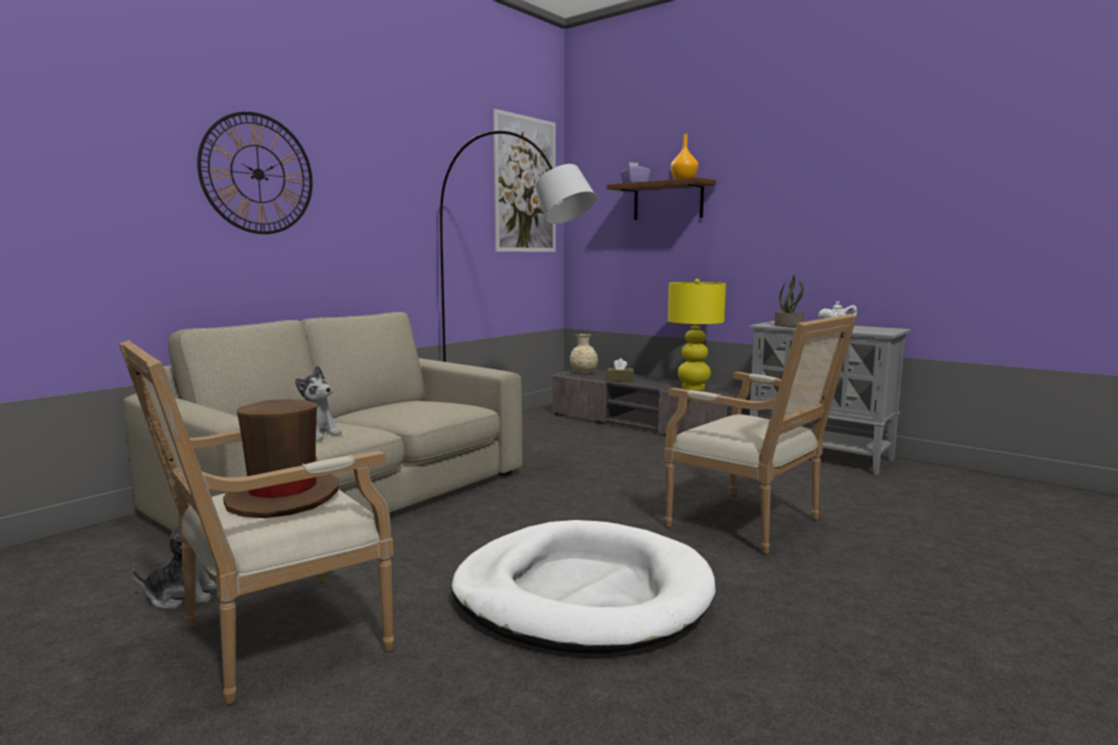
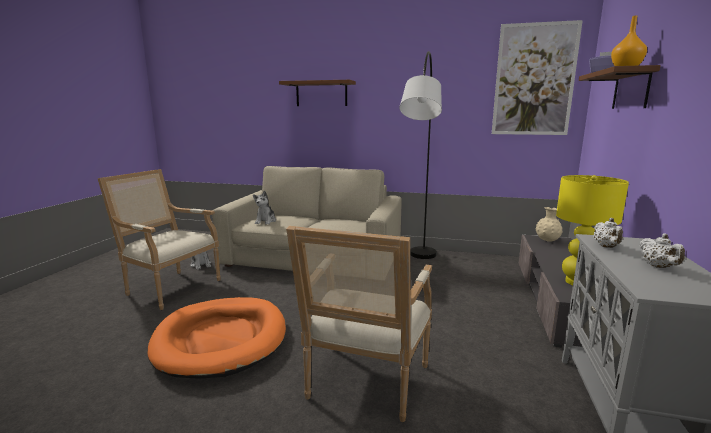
camera: 65 degrees right, 5 degrees up
(258, 174) = (321, 94): wall clock -> brown shelf
(283, 497) = (173, 237): brown hat -> none
(582, 594) = (221, 339): white dog bed -> orange dog bed
(620, 380) = (548, 254): brown tissue box -> none
(789, 326) = (606, 247): potted plant -> white teapot

